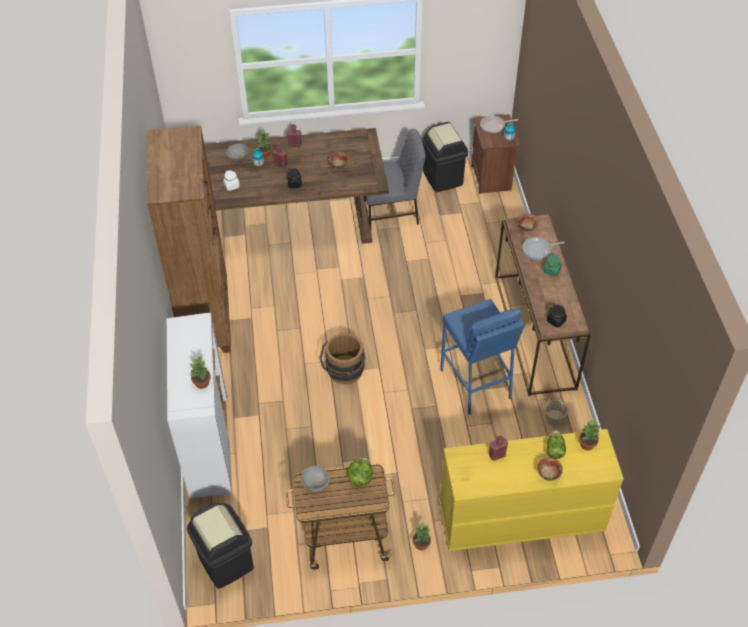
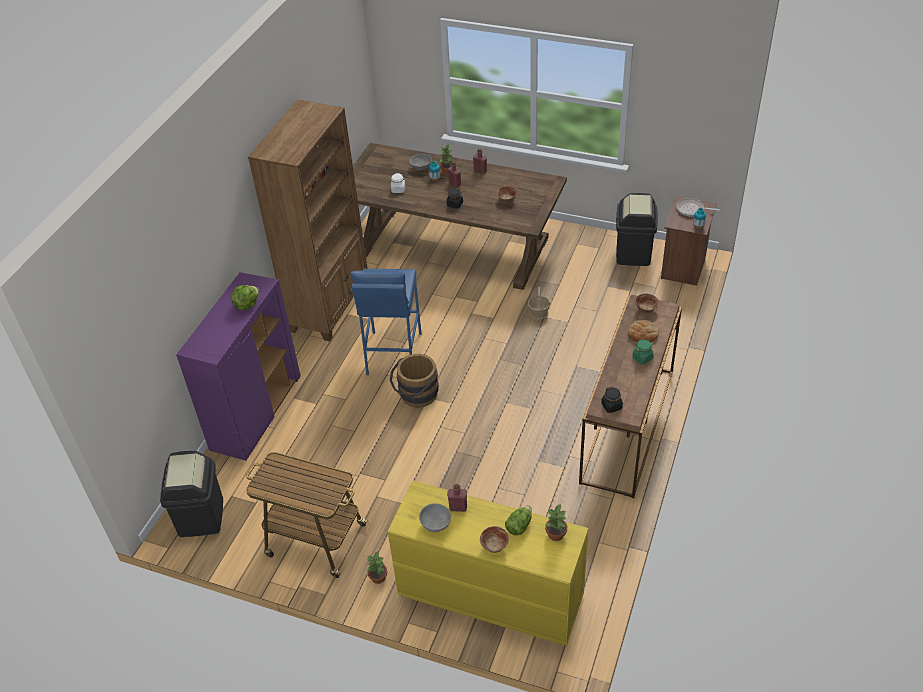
camera: 30 degrees right, 5 degrees down
(202, 383) = (226, 335): potted plant -> none
(208, 446) = (256, 413): white cabinet -> purple cabinet
(315, 484) = (283, 467): grey bowl -> grey bowl (436, 524)
(360, 478) = (325, 478): lettuce -> lettuce (246, 305)
(391, 212) = (561, 269): grey chair -> none
(475, 384) = (533, 453): blue stool -> blue stool (393, 353)
(538, 250) = (643, 334): frying pan -> bread
(554, 418) = (591, 515): basket -> basket (538, 313)

